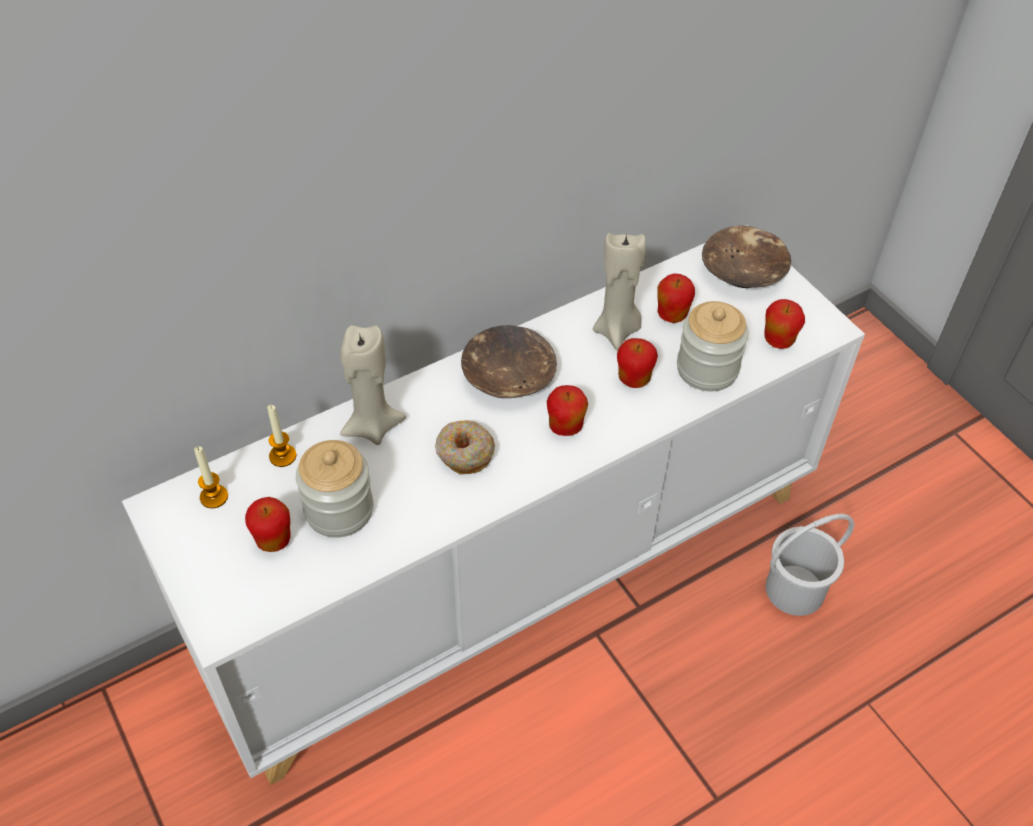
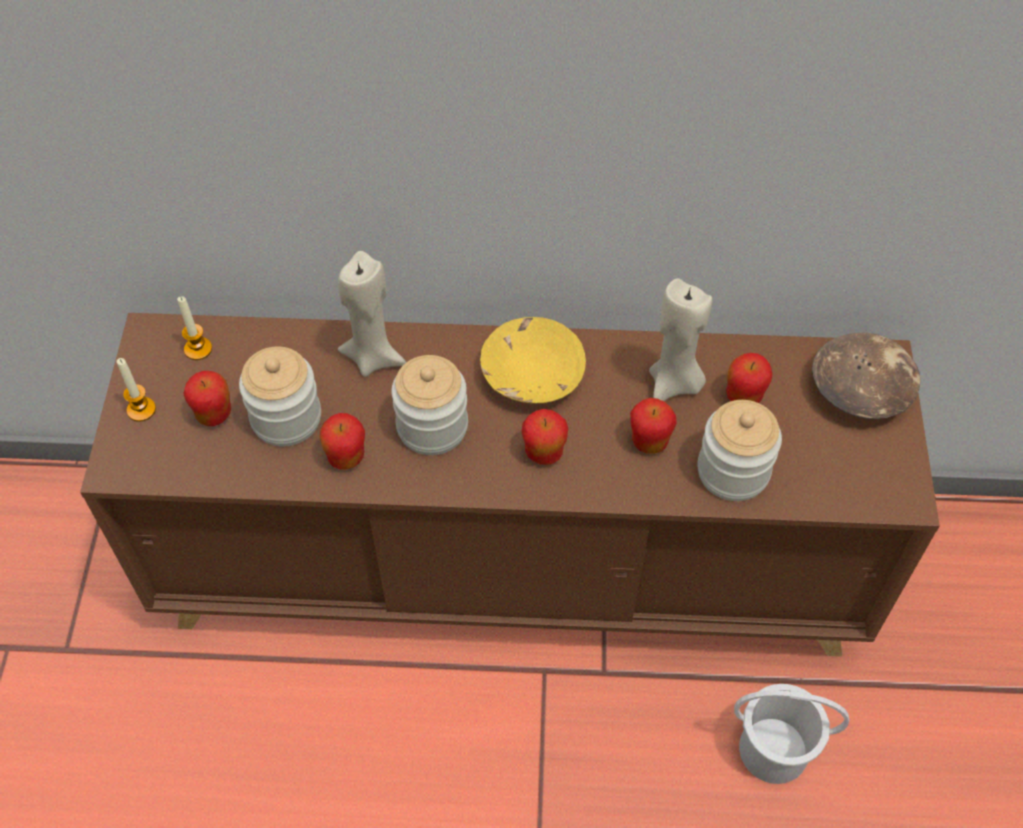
camera: 35 degrees right, 5 degrees up
(282, 456) = (279, 343): candle -> candle (141, 409)
(464, 453) = (432, 426): donut -> jar
(507, 376) = (531, 374): brown bowl -> yellow bowl
(515, 572) = (513, 568): white cabinet -> brown cabinet
(778, 341) = (834, 482): apple -> apple (346, 457)

